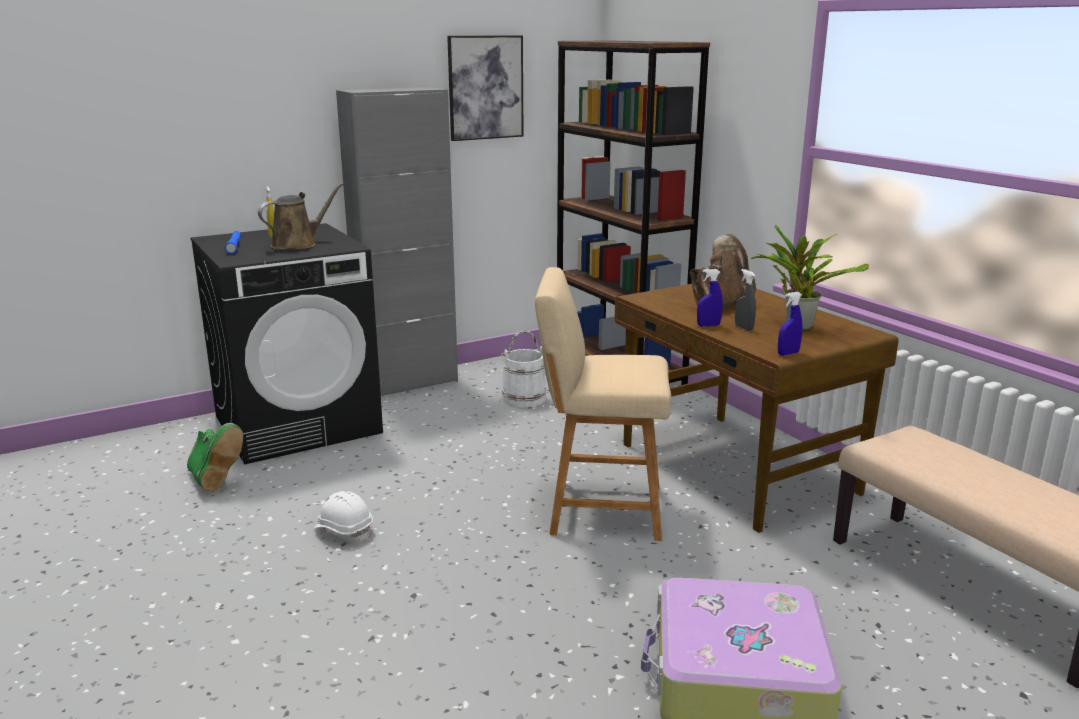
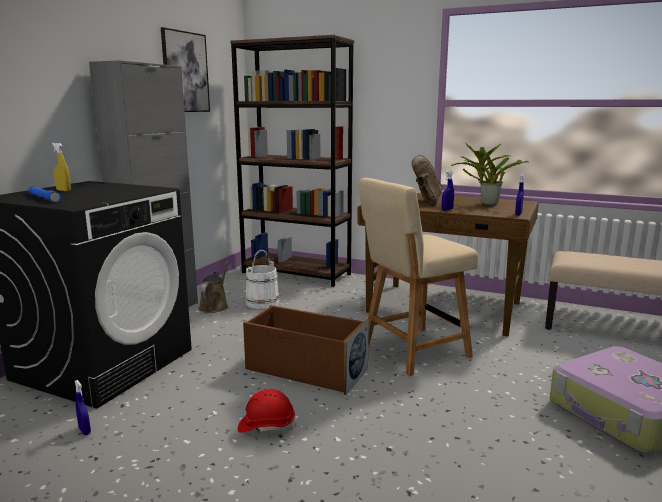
camera: 35 degrees left, 5 degrees down
(215, 480) = (84, 431): green boot -> blue spray bottle
(298, 244) = (105, 192): brown watering can -> brown watering can (214, 306)
(344, 531) = (266, 426): white hard hat -> red hard hat
(456, 489) = (305, 369): none -> brown storage box
(743, 328) = (466, 208): grey spray bottle -> none

